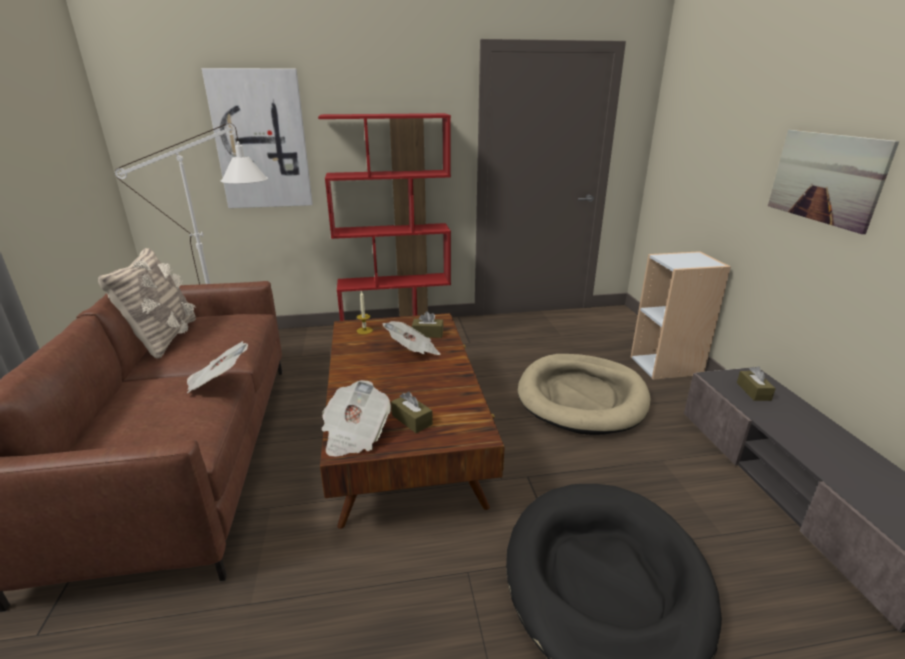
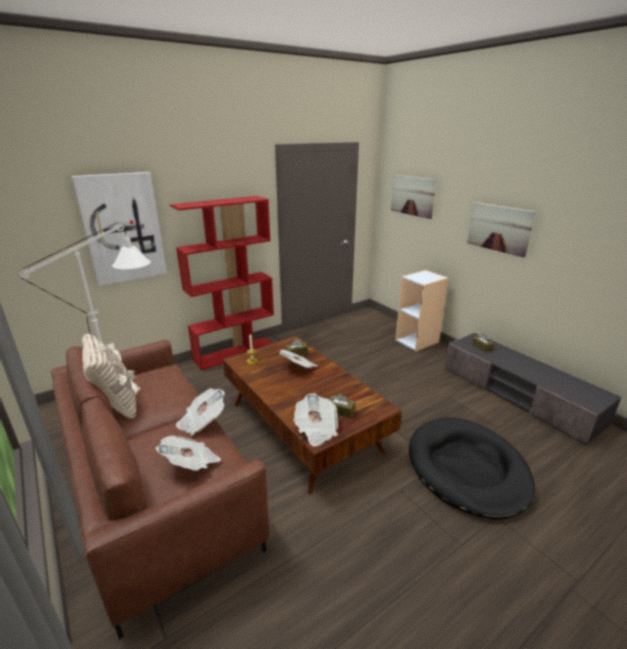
camera: 25 degrees left, 0 degrees up
(152, 426) = (191, 464): none -> newspaper
(582, 397) = (386, 372): beige dog bed -> none
(699, 127) = (412, 196): none -> picture

